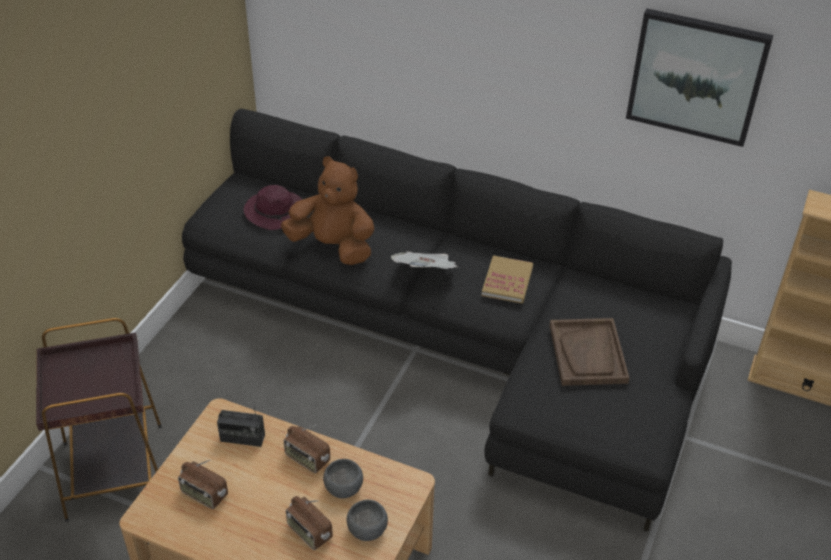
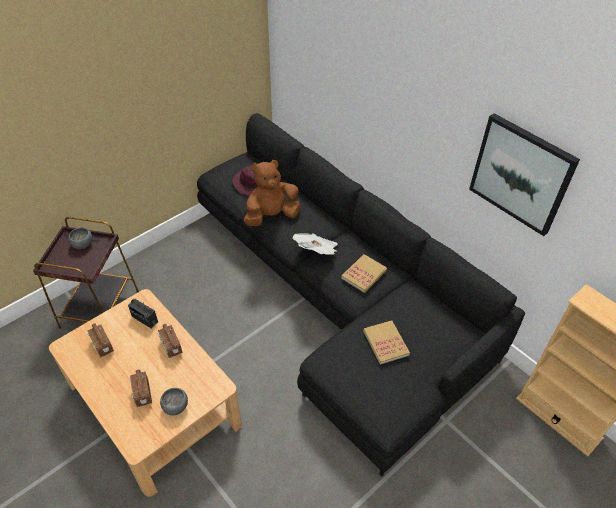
camera: 25 degrees right, 5 degrees up
(333, 247) = (271, 216): brown plush toy -> brown plush toy turned 75 degrees counterclockwise
(344, 487) = (180, 373): grey bowl -> grey bowl (83, 244)
(588, 354) = (386, 343): brown tray -> book

